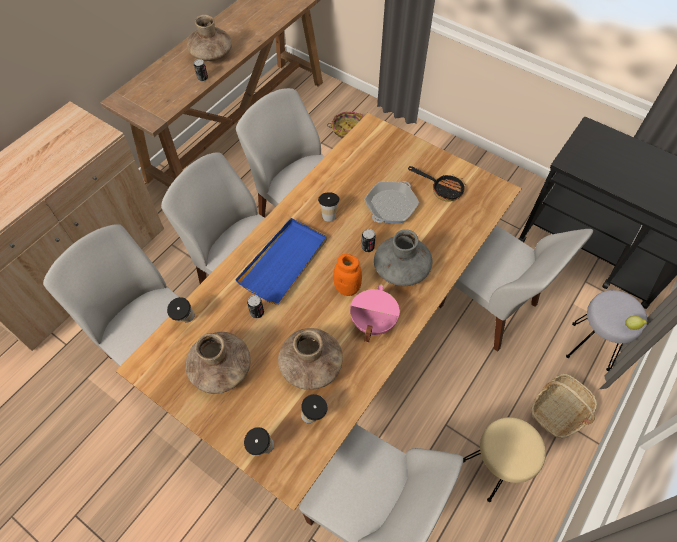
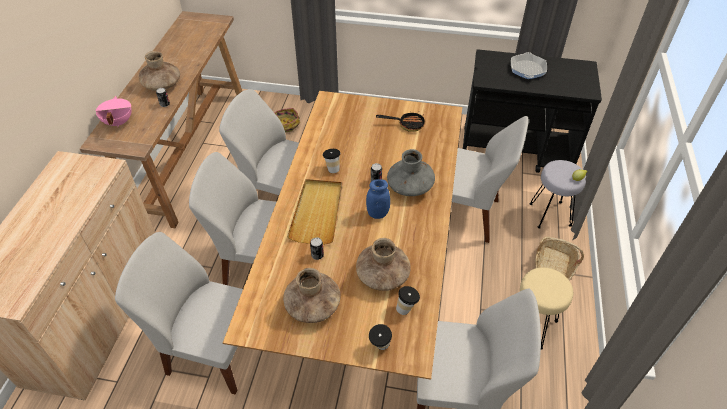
camera: 25 degrees left, 10 degrees down
(185, 320) = (261, 283): cup -> none
(284, 262) = (317, 212): blue tray -> beige tray
(347, 288) = (377, 213): orange jar -> blue jar
(372, 322) = (410, 229): pink cooking pot -> pink cooking pot (118, 122)
(391, 206) = (376, 147): frying pan -> frying pan (527, 69)

